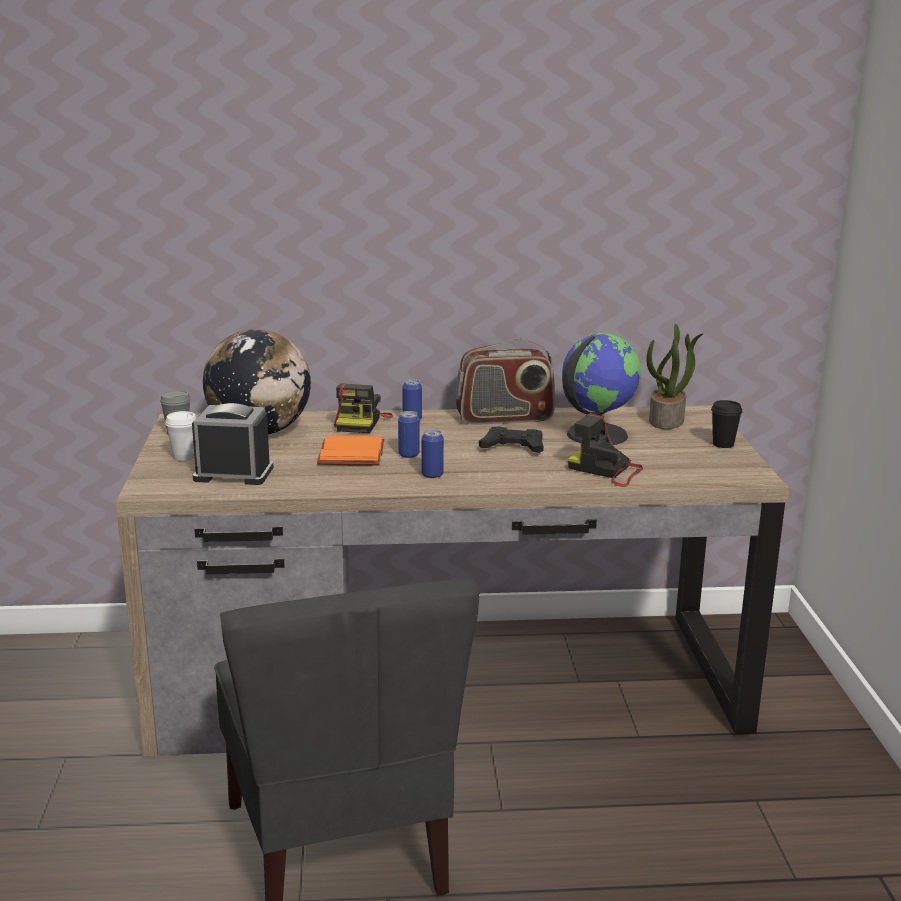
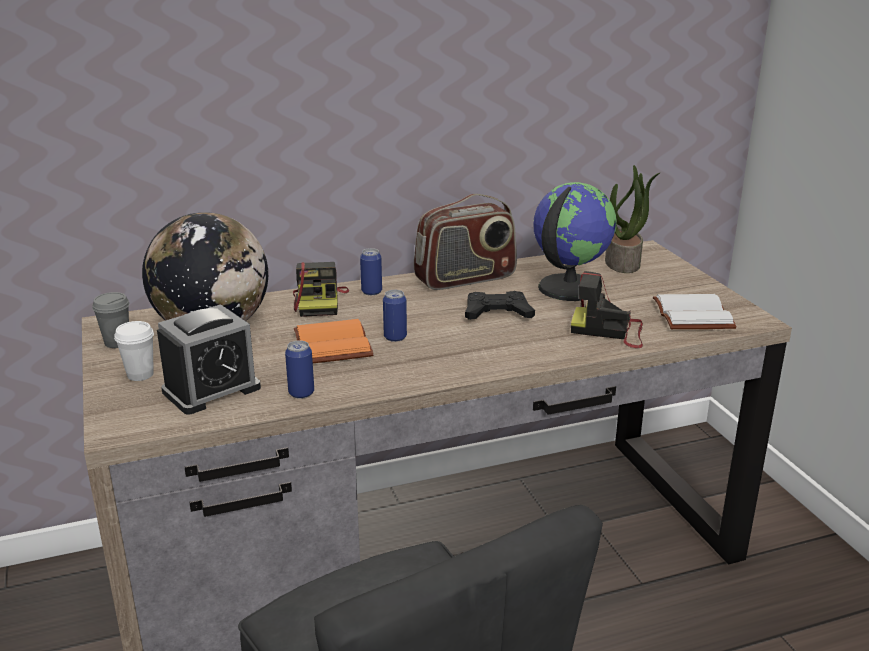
camera: 15 degrees left, 5 degrees up
(233, 473) = (211, 390): alarm clock -> alarm clock turned 150 degrees clockwise
(432, 475) = (436, 360): can -> can (301, 393)
(696, 467) = (690, 314): none -> white book
(723, 444) = (694, 284): black cup -> none

